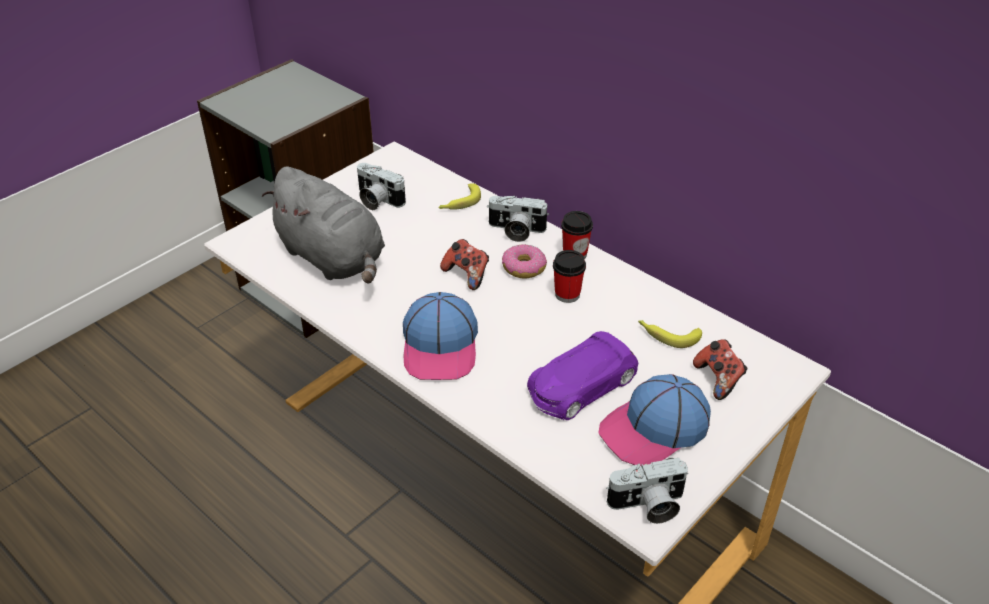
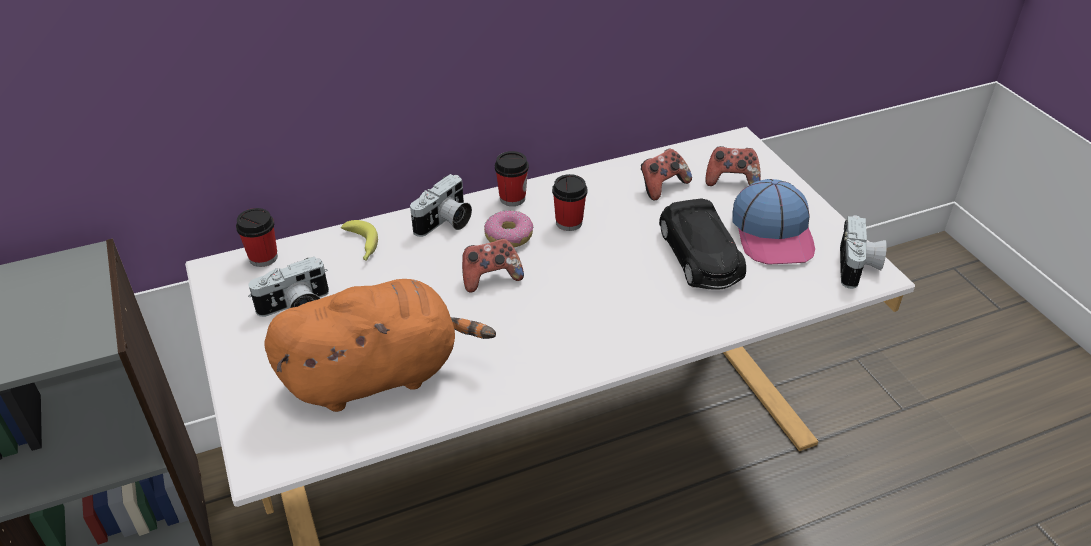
camera: 65 degrees left, 0 degrees up
(333, 259) = (379, 374): grey plush toy -> orange plush toy
(417, 168) = (263, 258): none -> cup
(441, 346) = (591, 329): cap -> none
(580, 386) = (700, 256): purple toy car -> black toy car
(667, 335) = (662, 186): banana -> game controller

